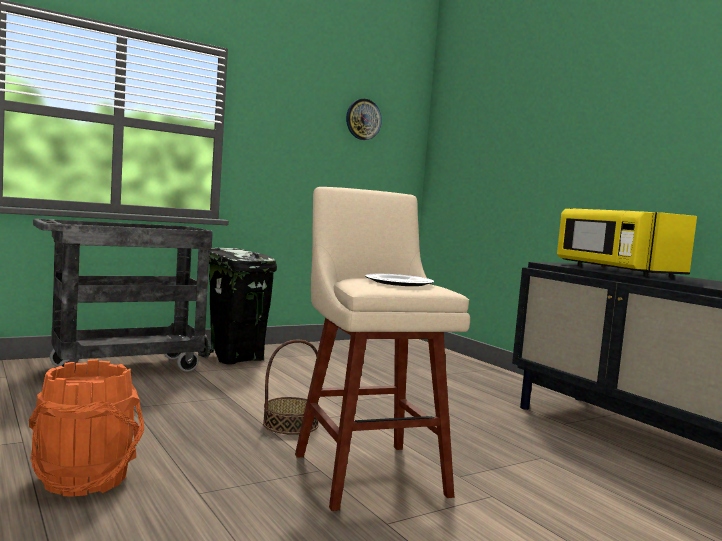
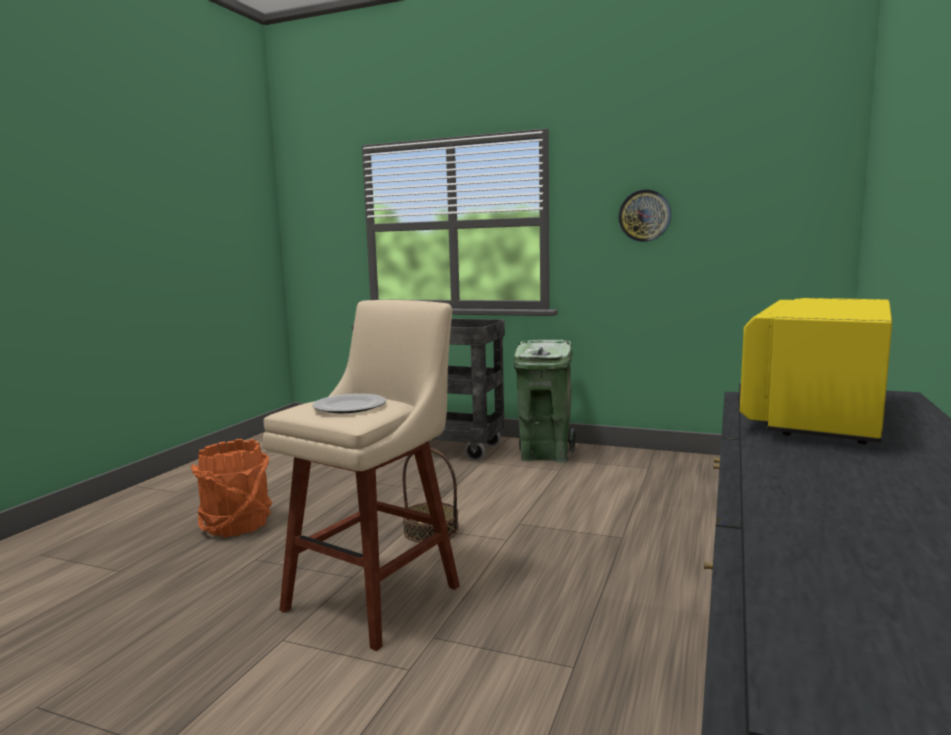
camera: 55 degrees right, 5 degrees up
(234, 357) = (545, 454): black trash can -> green trash can
(363, 119) = (736, 167): wall clock -> wall clock (644, 216)

